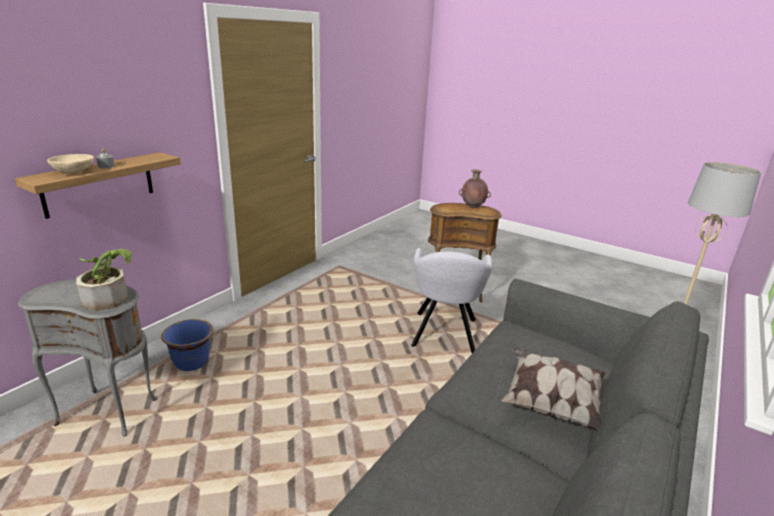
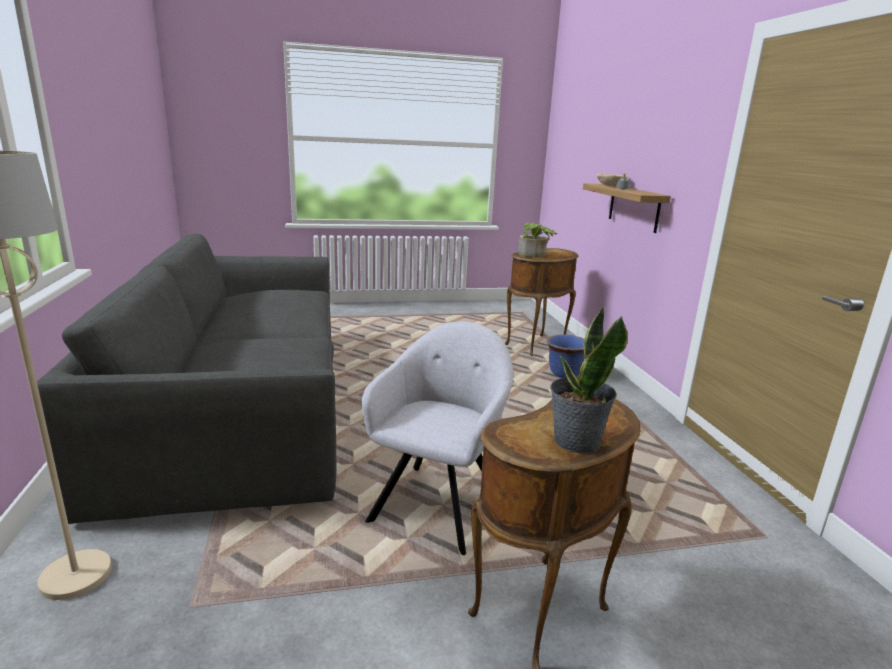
camera: 135 degrees right, 5 degrees down
(110, 410) = (537, 346): grey side table -> brown side table
(444, 335) = (439, 502): grey armchair -> grey armchair turned 60 degrees clockwise
(472, 206) = (576, 441): brown vase -> potted plant
(550, 402) = (232, 344): pillow -> none

